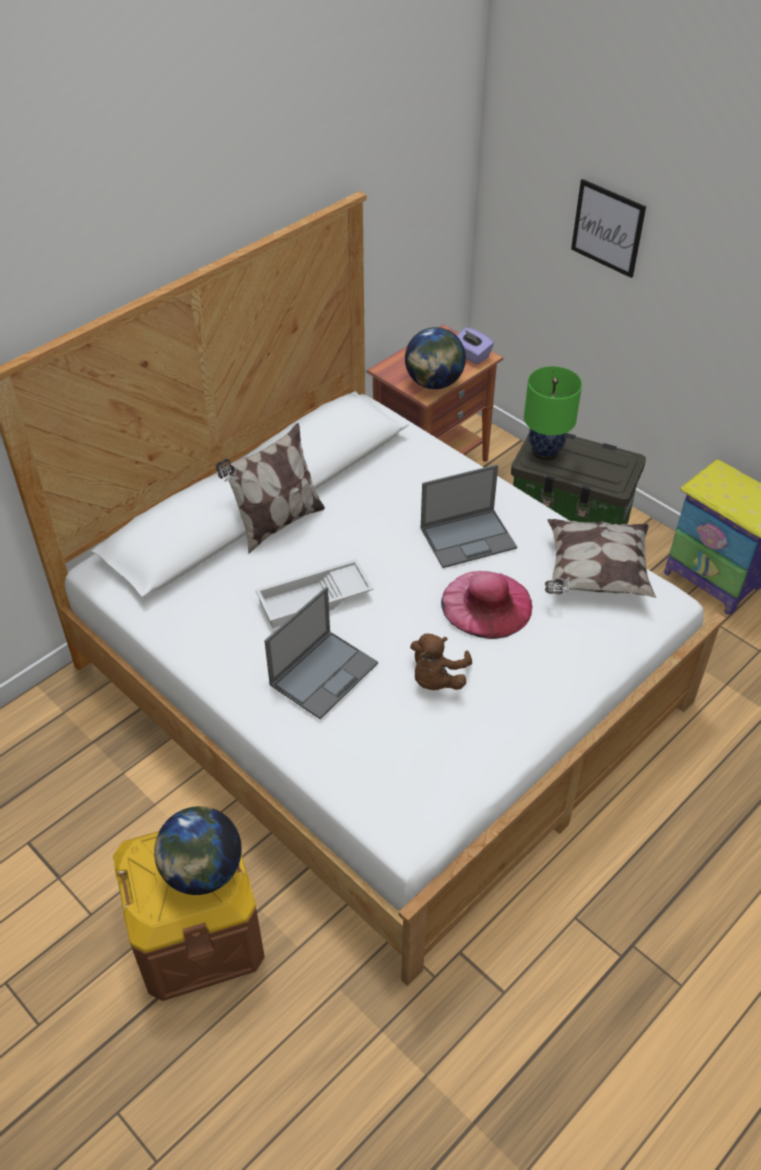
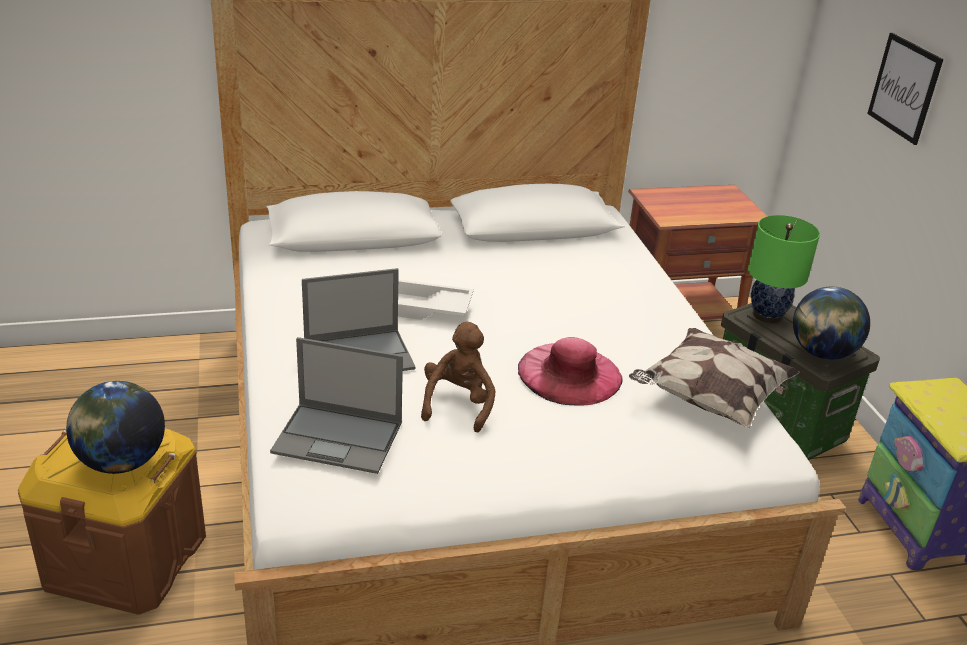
camera: 30 degrees right, 15 degrees down
(276, 523) = (438, 251): pillow -> none
(434, 383) = (683, 215): globe -> globe (822, 353)
(436, 679) = (458, 404): brown plush toy -> brown plush toy turned 135 degrees clockwise
(469, 537) = (604, 322): laptop -> laptop (339, 438)
(471, 355) = (740, 210): purple tissue box -> none

